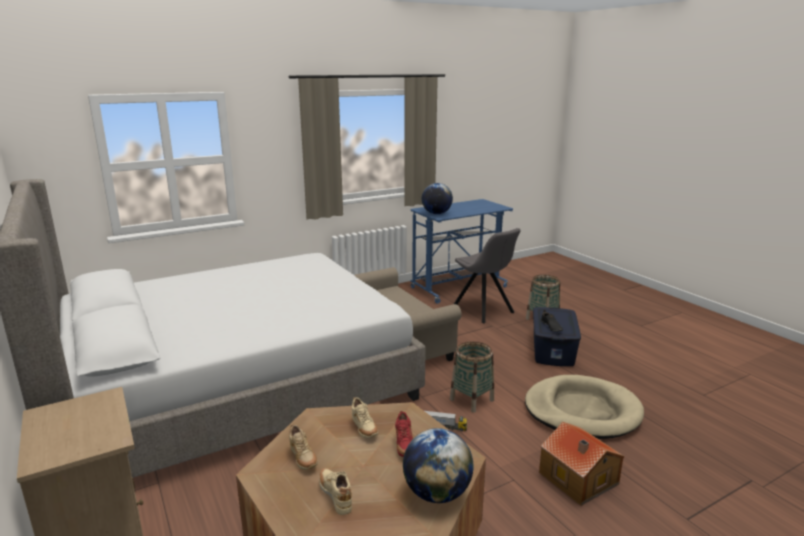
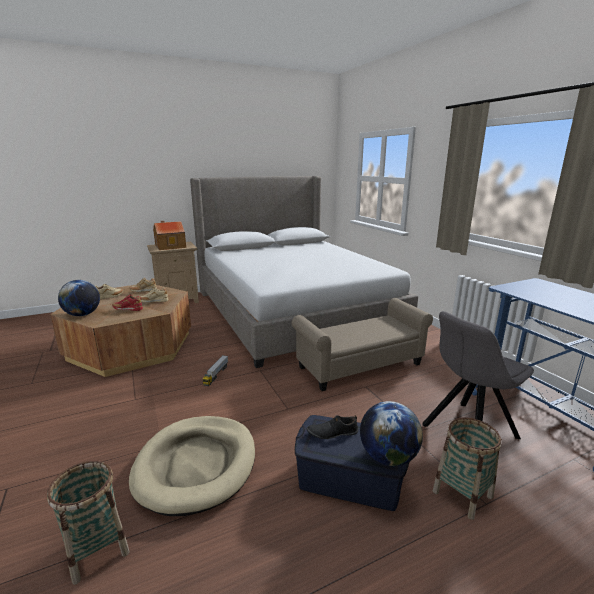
camera: 95 degrees right, 0 degrees up
(436, 213) = (523, 287): globe -> globe (388, 457)
(471, 400) = (246, 394): basket -> basket (97, 549)
(578, 479) = (108, 432): toy house -> toy house (169, 246)

